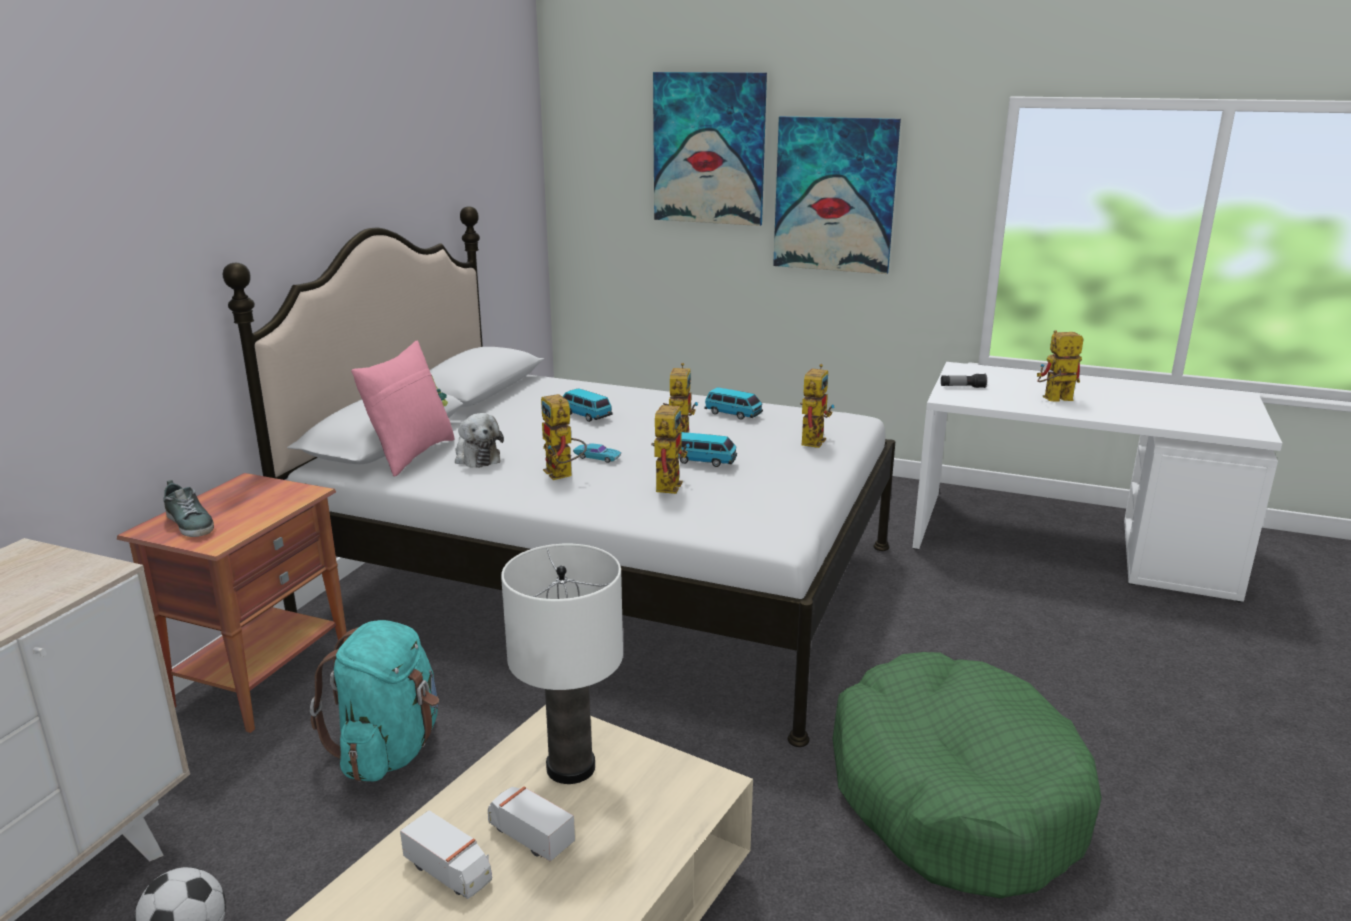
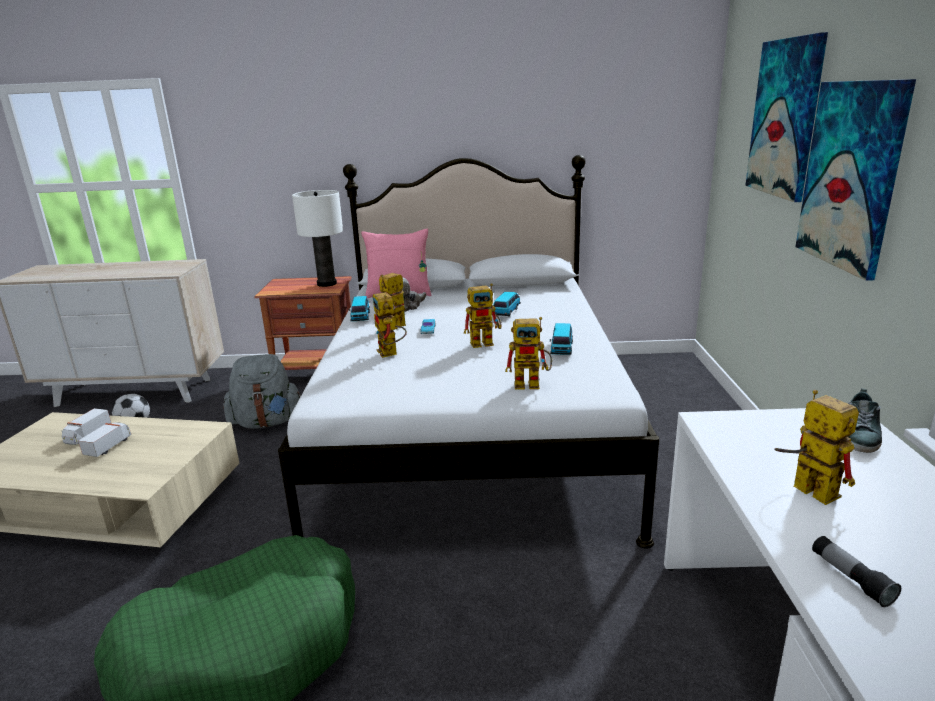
camera: 70 degrees right, 0 degrees up
(190, 523) = (287, 284): shoe -> shoe (861, 435)
(389, 749) = (267, 422): turquoise backpack -> grey backpack
(571, 767) = (165, 443): white table lamp -> white table lamp (327, 284)
(667, 483) = (390, 354): toy robot -> toy robot turned 75 degrees clockwise
(704, 461) = (444, 356): toy car -> toy car (360, 317)
(962, 387) = (763, 425): flashlight -> flashlight (850, 578)

